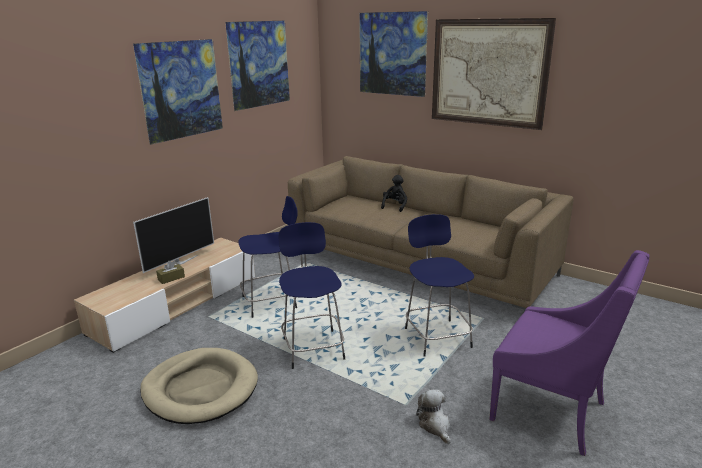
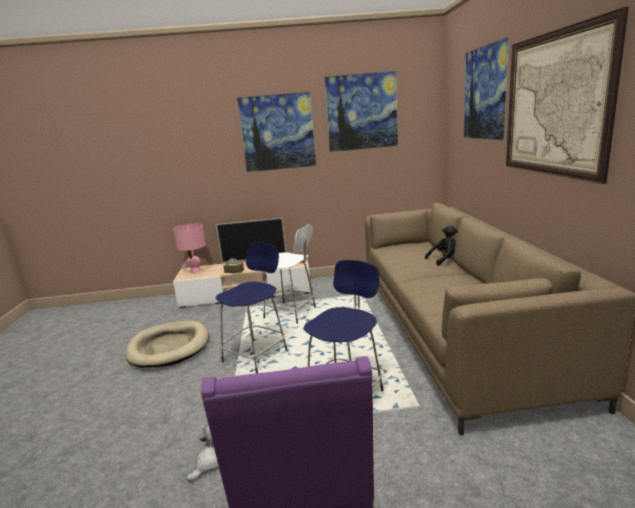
camera: 50 degrees right, 5 degrees down
(113, 296) = (196, 271): none -> pink table lamp
(271, 301) = (292, 313): blue stool -> white stool

